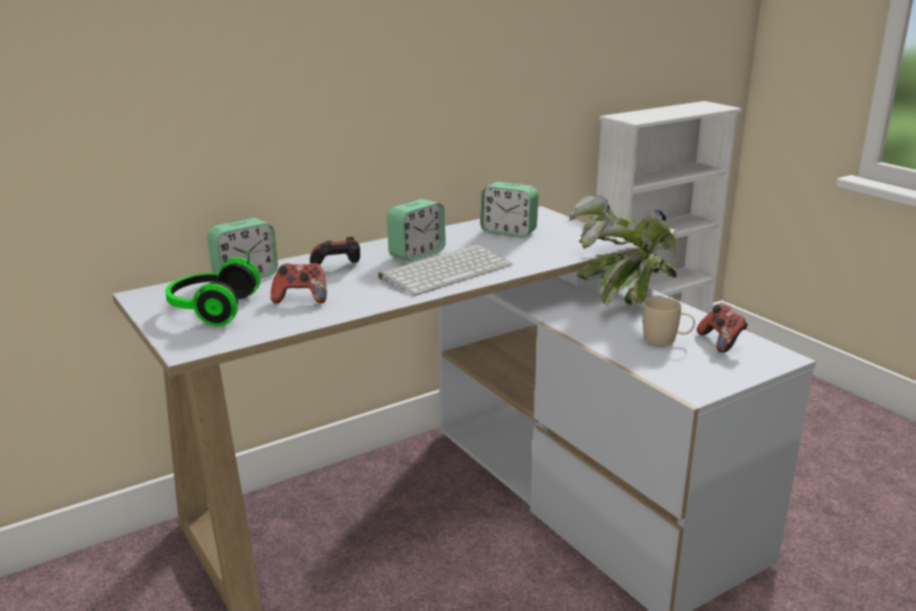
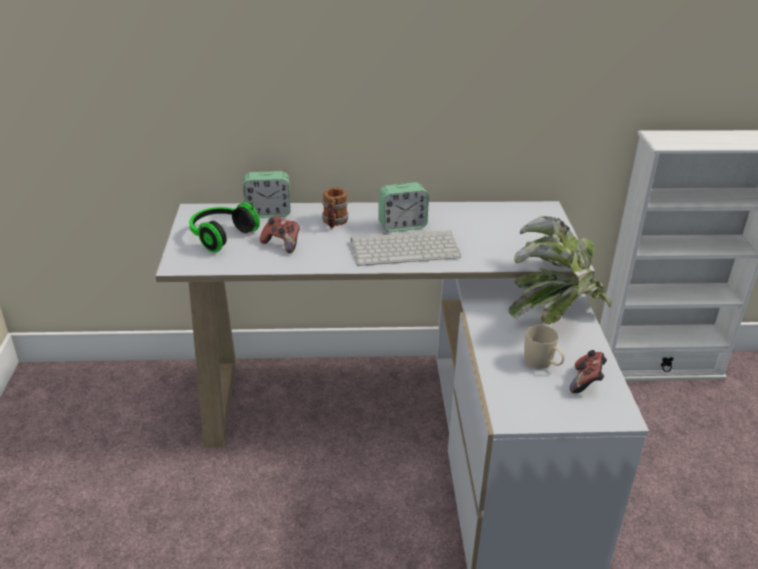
camera: 30 degrees right, 10 degrees up
(337, 268) = (334, 222): game controller -> mug
(508, 232) = (497, 223): alarm clock -> none

